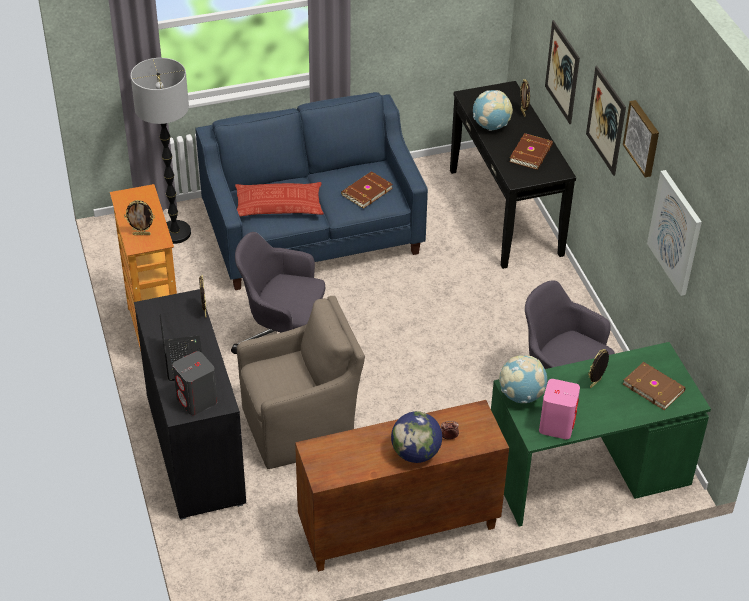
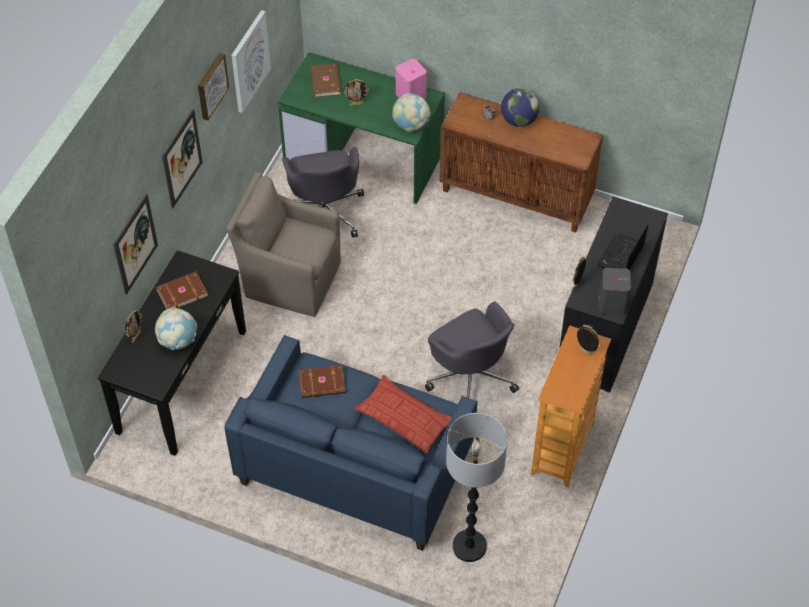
camera: 140 degrees left, 10 degrees up
(197, 400) = (635, 219): grey speaker -> grey speaker (612, 303)
(301, 427) = (517, 299): brown armchair -> brown armchair (289, 278)

